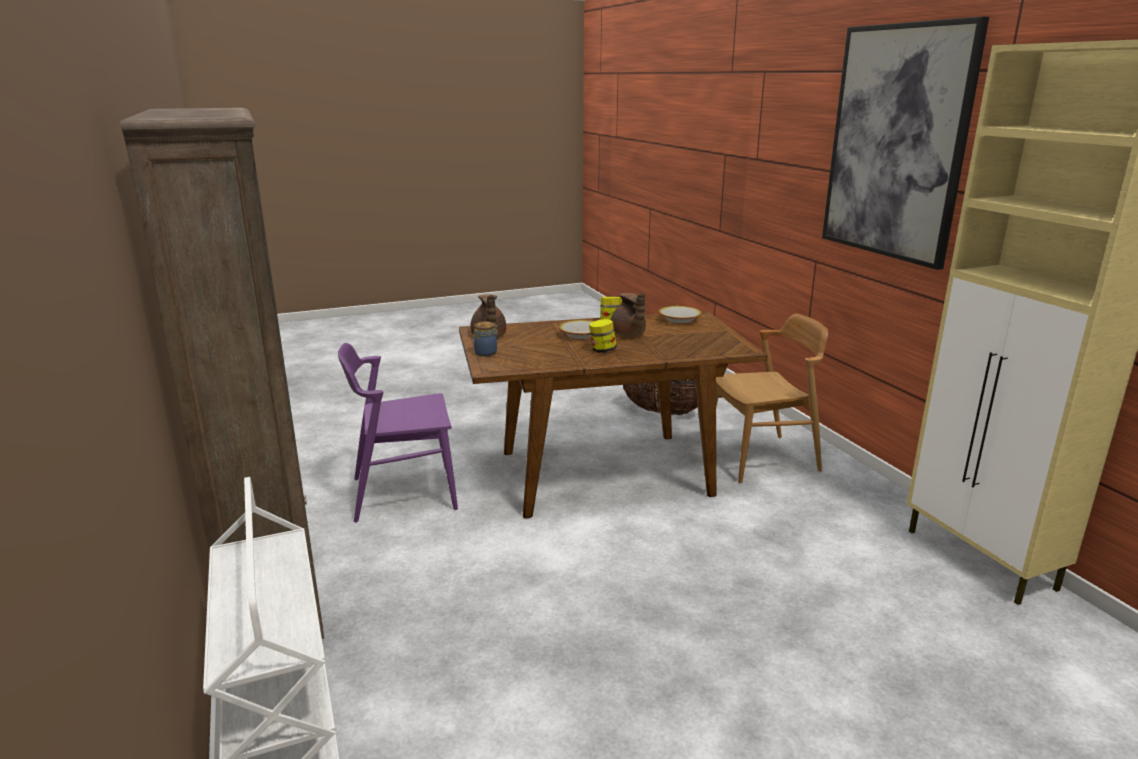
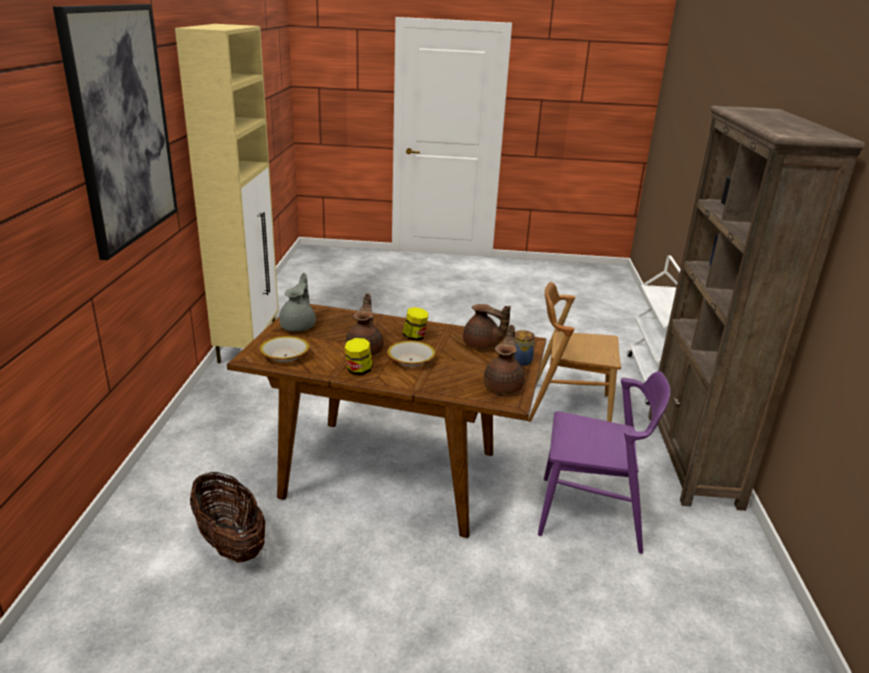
camera: 155 degrees left, 5 degrees up
(532, 357) = (482, 345): none -> brown teapot
(714, 337) = (299, 326): none -> grey teapot
(761, 458) = (240, 442): brown chair -> brown chair (568, 408)

